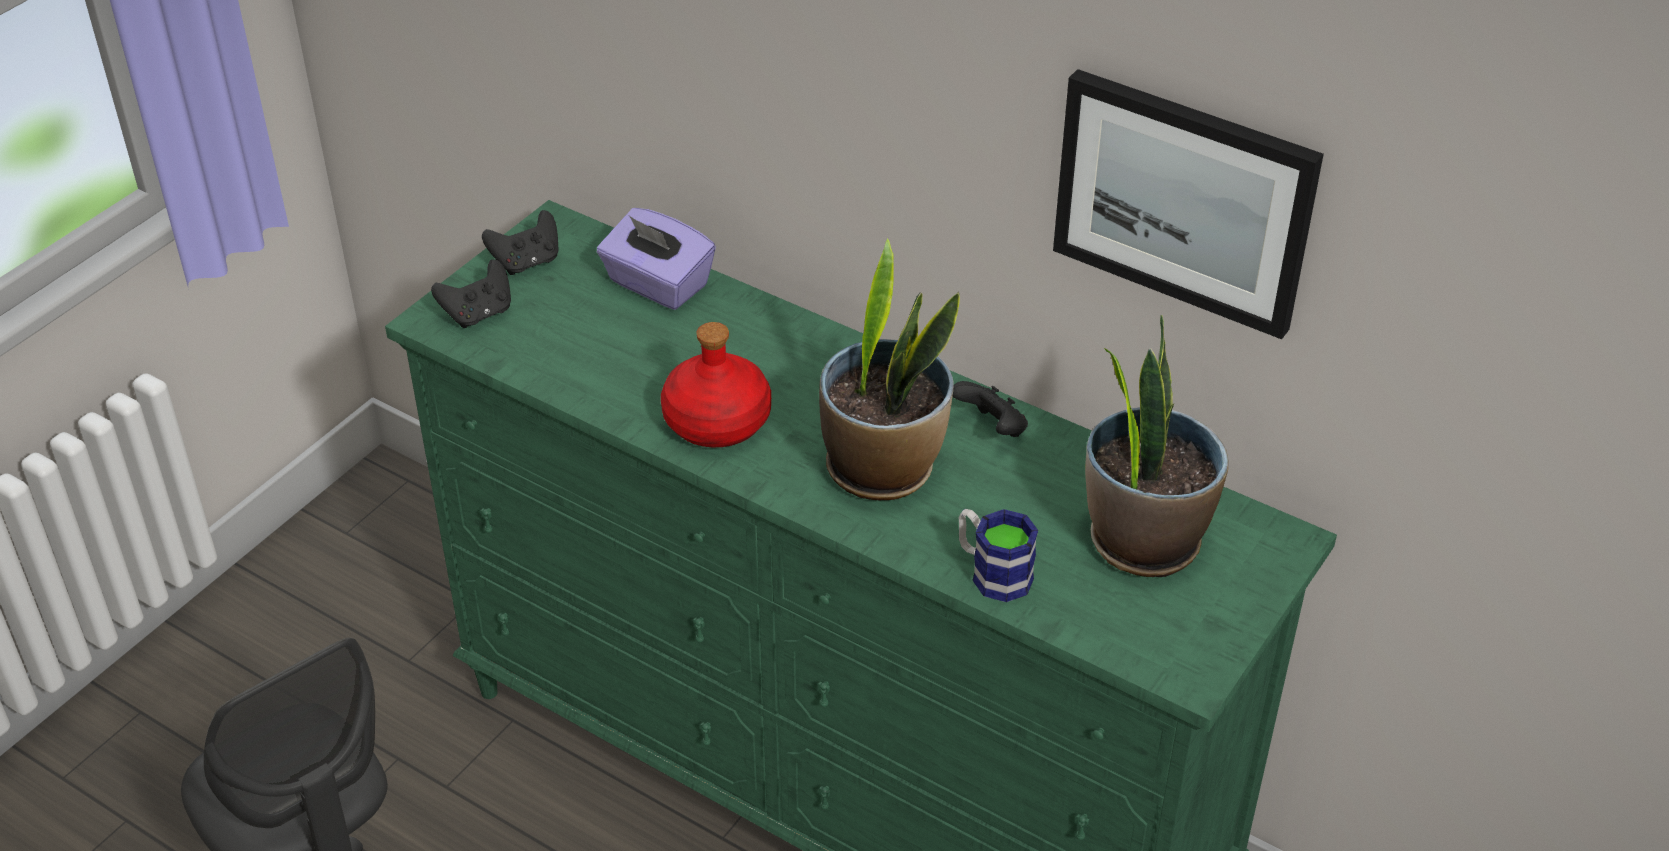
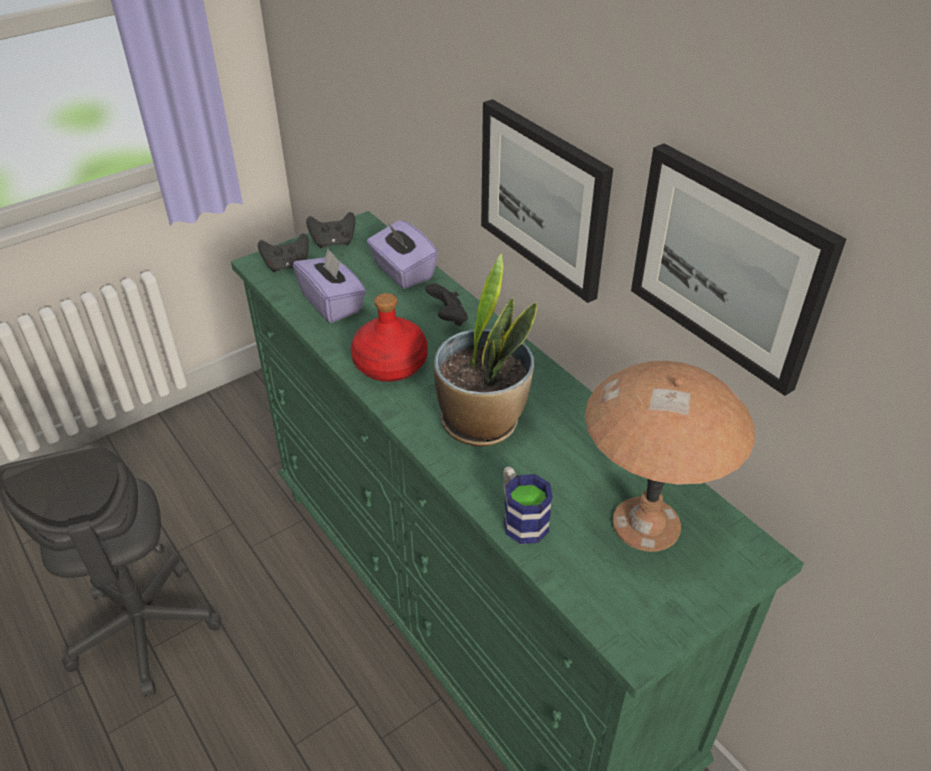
camera: 20 degrees right, 0 degrees up
(583, 355) = (332, 303): none -> purple tissue box
(895, 148) = (544, 198): none -> picture
(992, 429) = (571, 414): black game controller -> black game controller (448, 318)
(1143, 540) = (645, 525): potted plant -> brown table lamp

